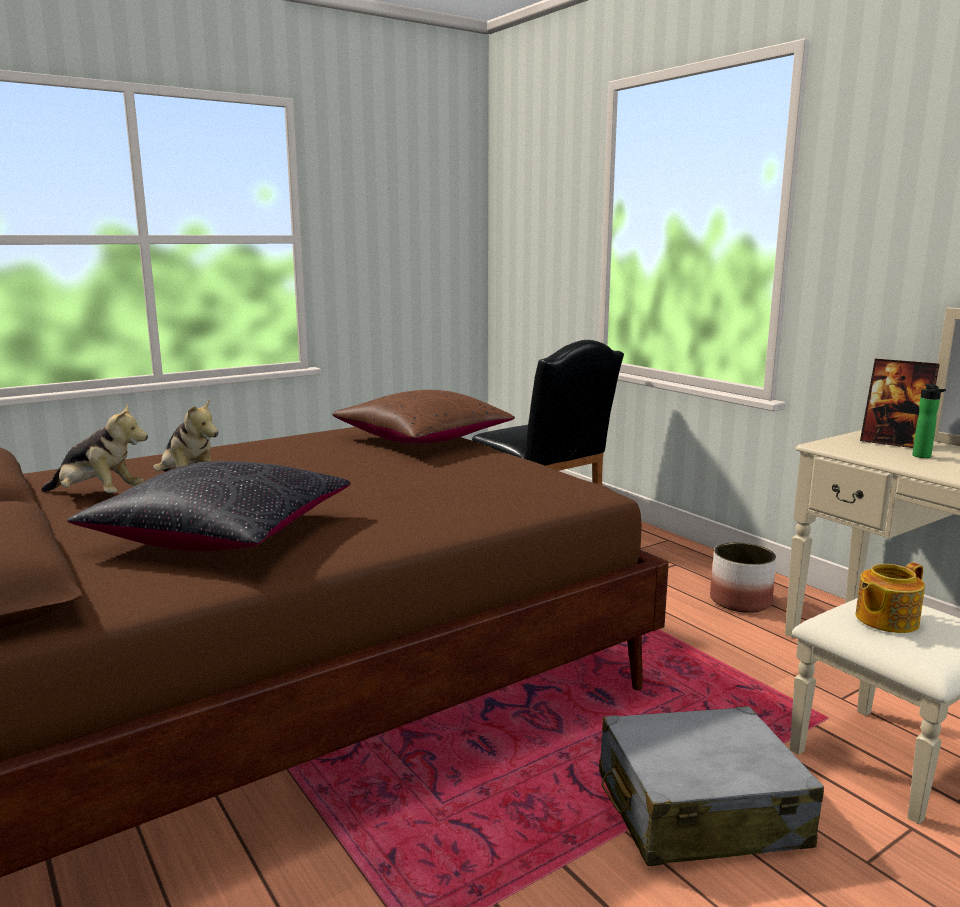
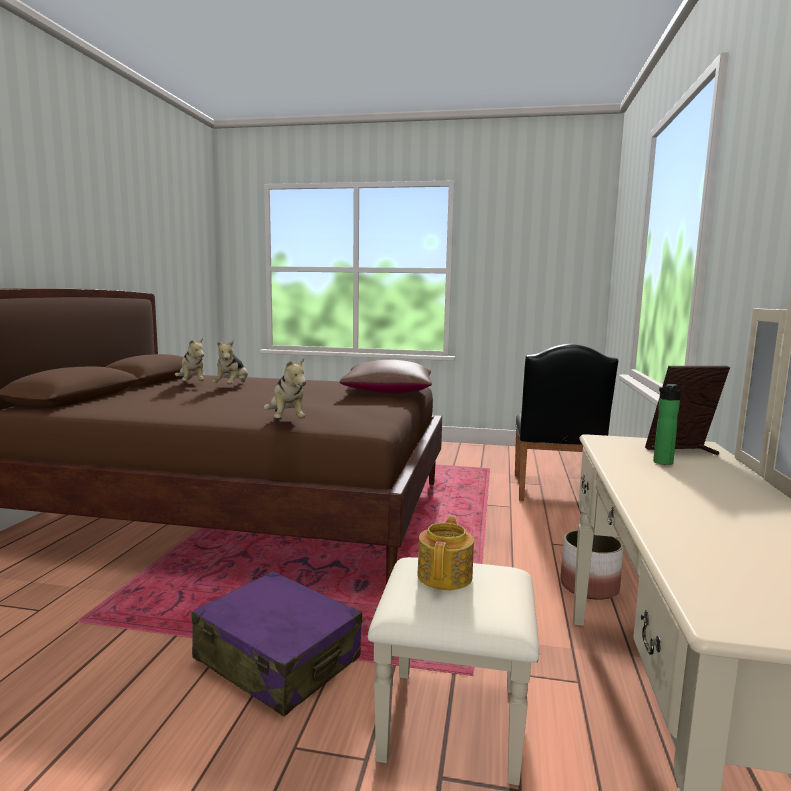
camera: 45 degrees right, 5 degrees down
(221, 534) = (173, 402): black pillow -> none
(498, 511) = (287, 421): none -> plush toy
(699, 810) = (277, 659): grey suitcase -> purple suitcase
(885, 619) = (445, 576): teapot -> teapot turned 90 degrees clockwise
(893, 443) = (682, 451): picture frame -> picture frame turned 90 degrees clockwise

